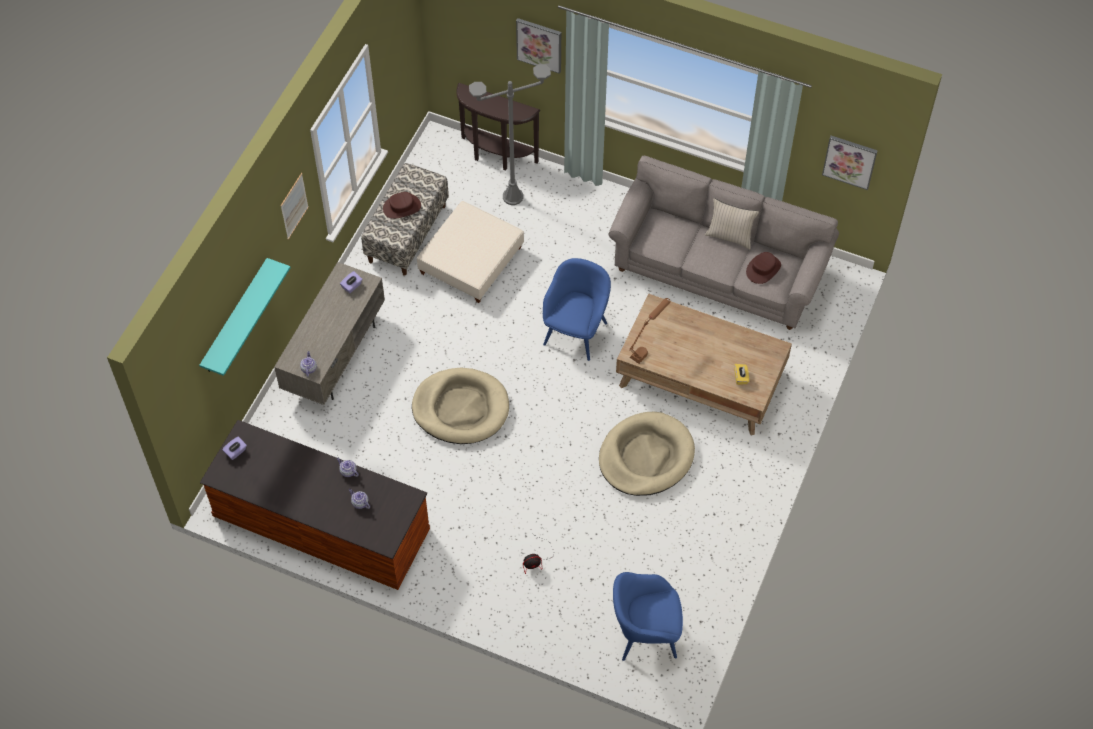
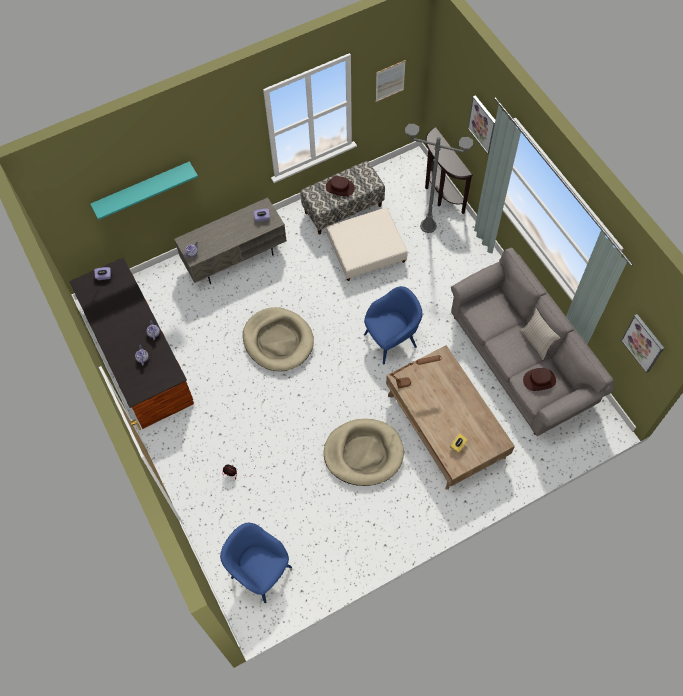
camera: 40 degrees right, 5 degrees up
(294, 206) = (231, 138): picture -> picture (390, 81)

